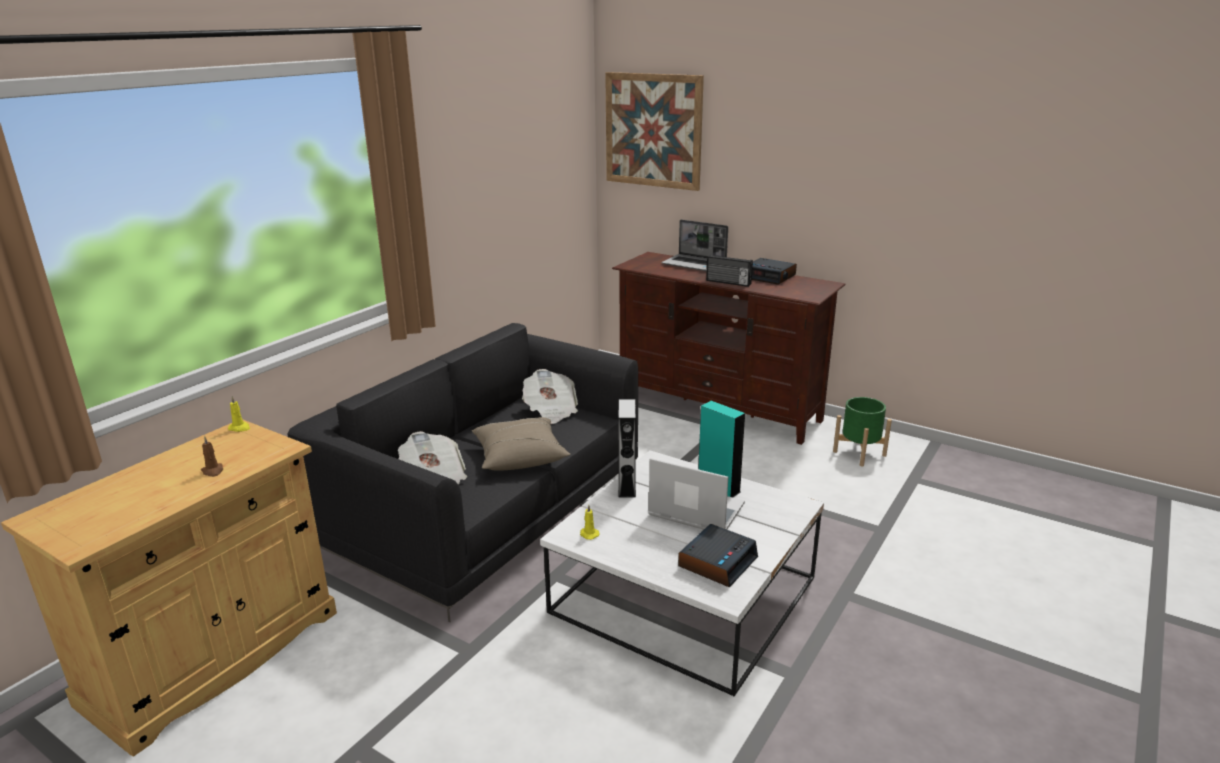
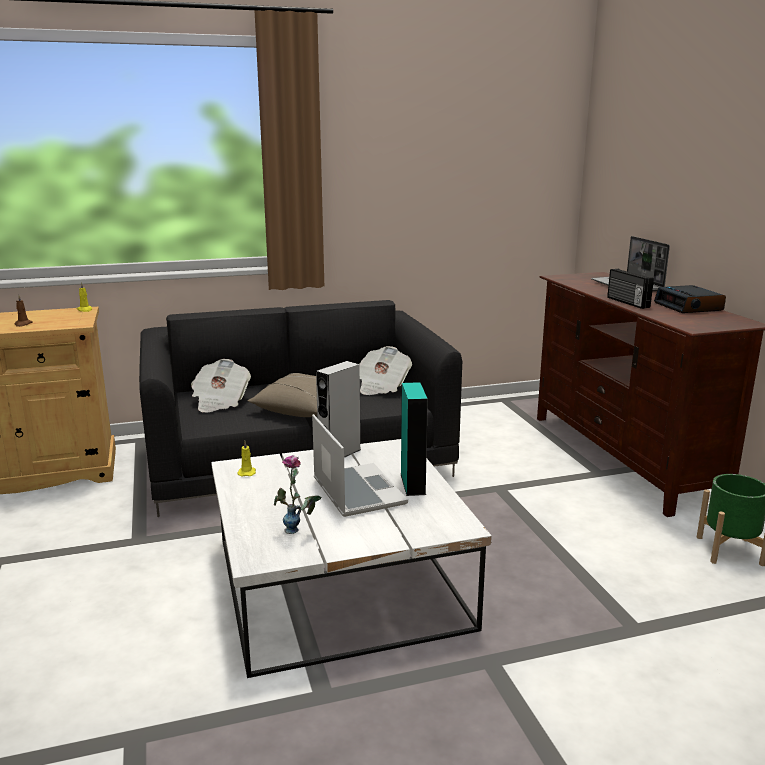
camera: 40 degrees right, 5 degrees down
(653, 130) = (626, 137): picture -> none
(717, 562) = (299, 533): alarm clock -> vase

